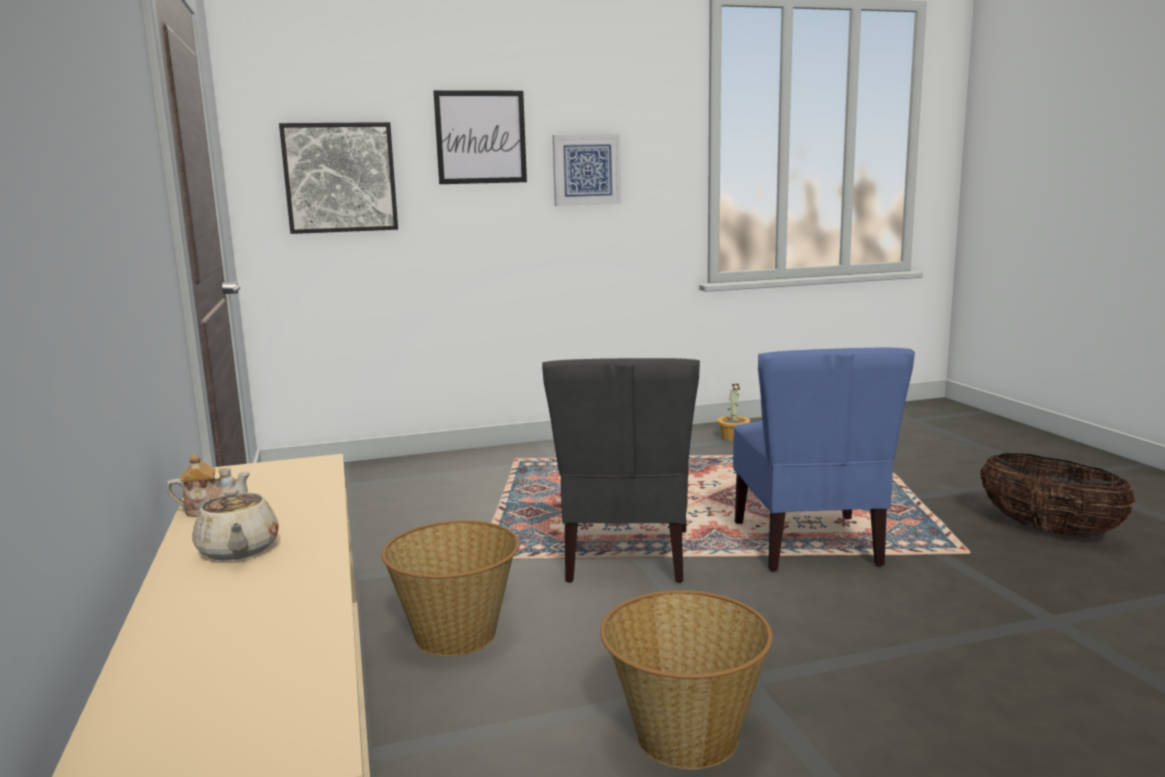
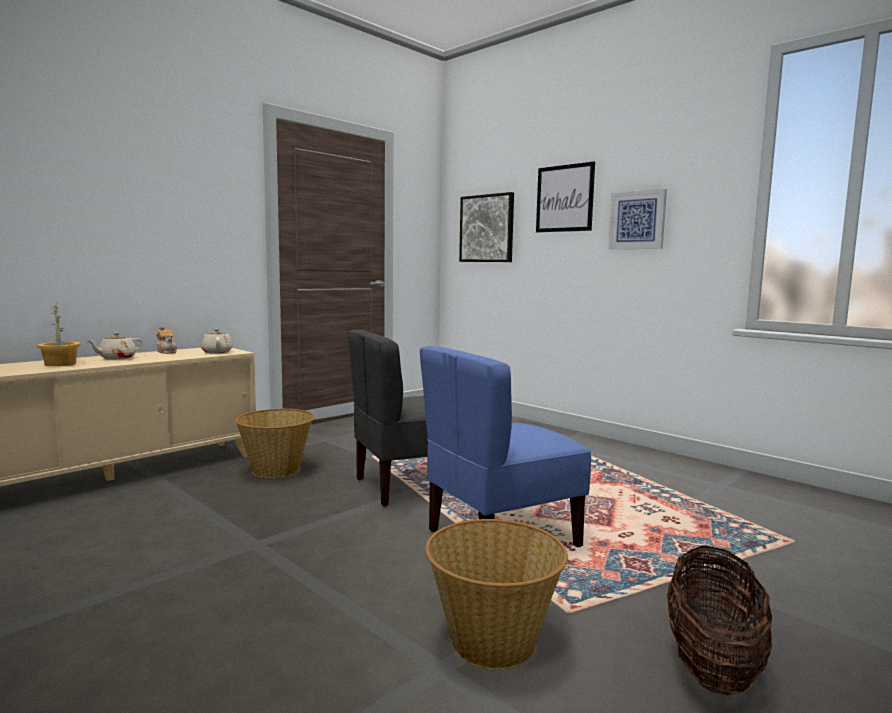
camera: 60 degrees right, 5 degrees down
(293, 474) = (217, 352): none -> beige teapot
(685, 735) = (185, 537): basket -> basket (493, 640)
(733, 437) = (713, 480): potted plant -> potted plant (61, 364)

